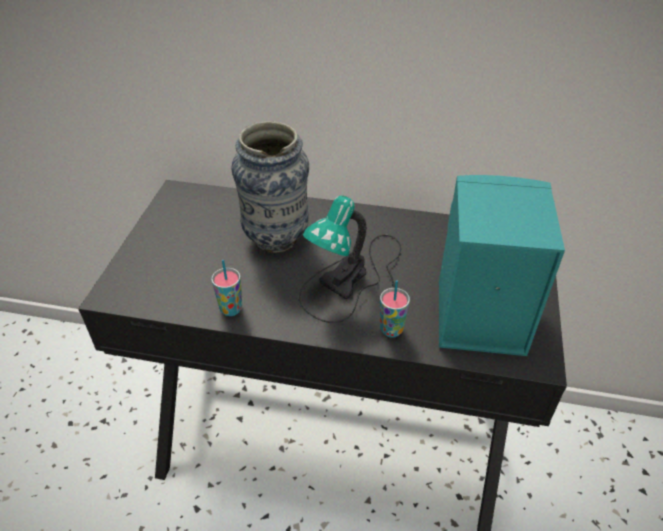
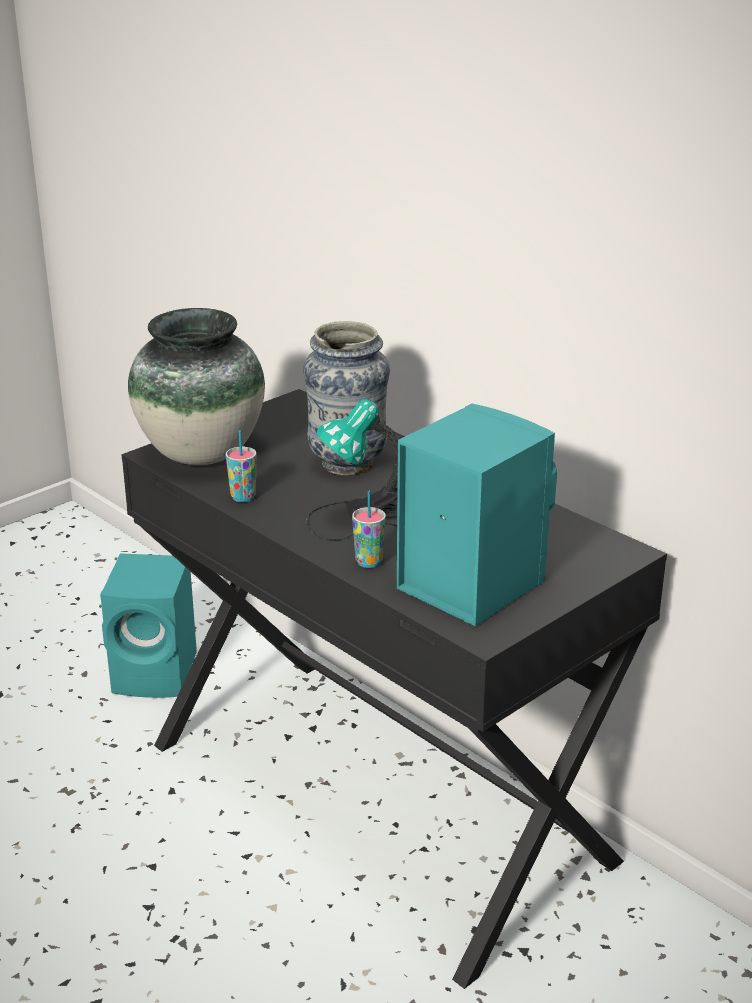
camera: 35 degrees right, 15 degrees down
(111, 416) = (158, 673): none -> turquoise speaker
(150, 279) = (200, 454): none -> vase

